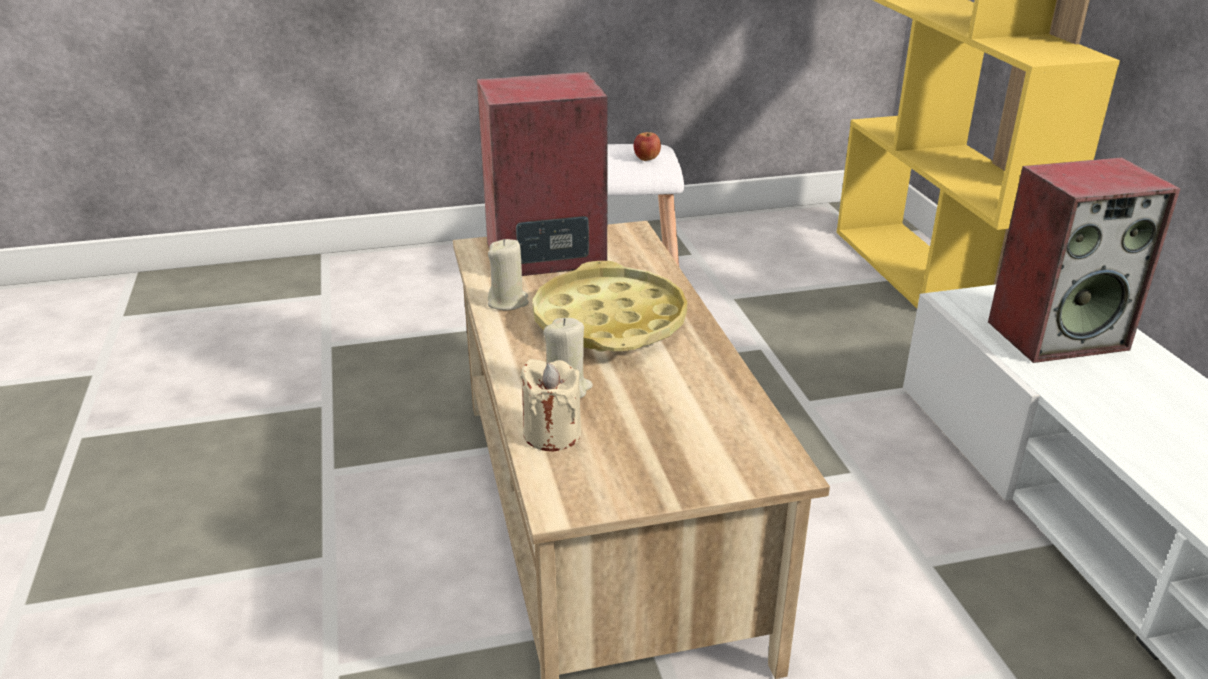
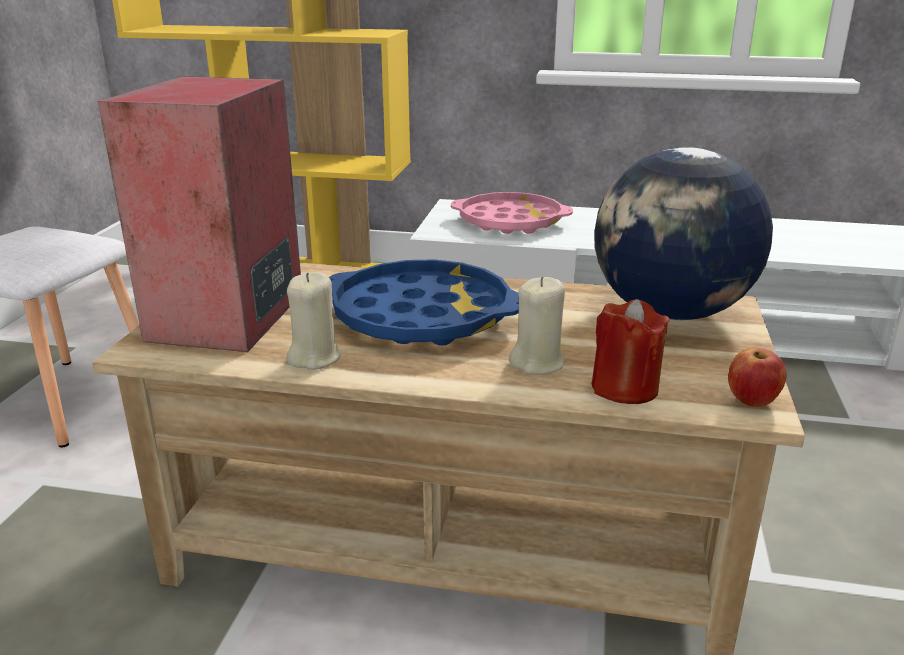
camera: 65 degrees left, 5 degrees down
(552, 434) = (624, 388): beige candle -> red candle
(610, 321) = (422, 316): yellow tray -> blue tray
(646, 159) = (59, 236): apple -> apple (752, 400)
(728, 437) = (671, 313): none -> globe
(1057, 334) = (510, 221): speaker -> pink tray

